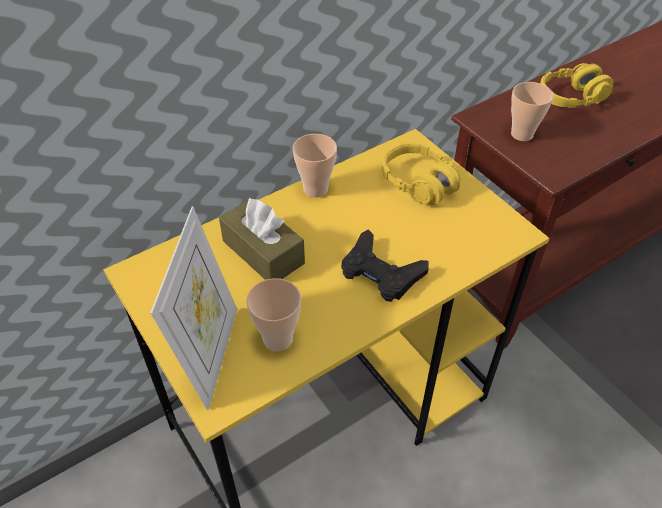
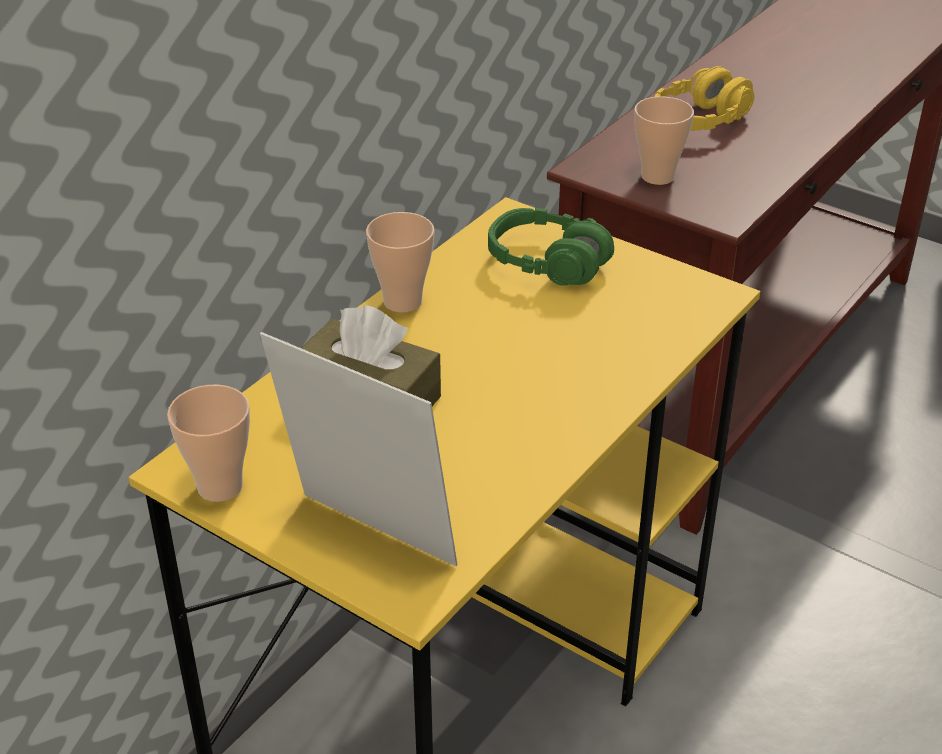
camera: 20 degrees left, 10 degrees down
(211, 355) = (367, 540): picture frame -> picture frame turned 45 degrees counterclockwise
(278, 339) = (455, 496): cup -> cup (220, 486)
(380, 272) = (556, 382): black game controller -> none
(418, 183) = (548, 263): yellow headphones -> green headphones

